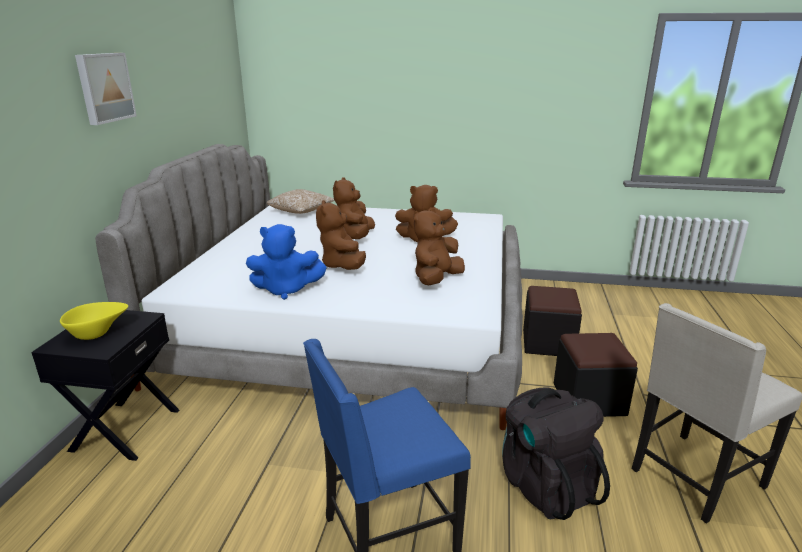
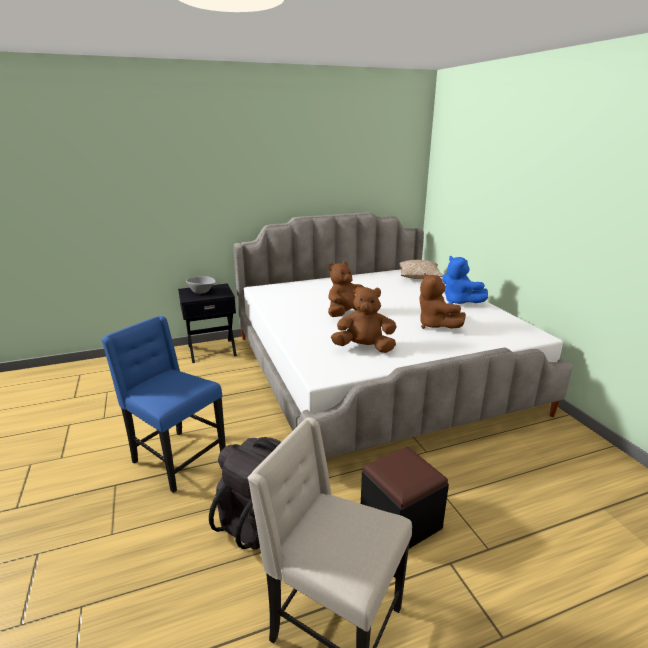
camera: 60 degrees right, 0 degrees up
(98, 333) = (202, 292): yellow bowl -> grey bowl
(104, 87) = (267, 164): picture -> none
(286, 290) = (290, 311): blue plush toy -> blue plush toy (459, 302)
(355, 236) = (401, 304): brown plush toy -> none
(548, 343) = (471, 472): black ottoman -> none

